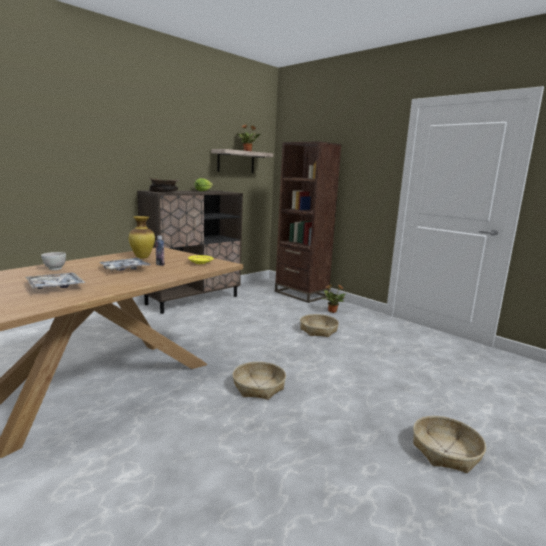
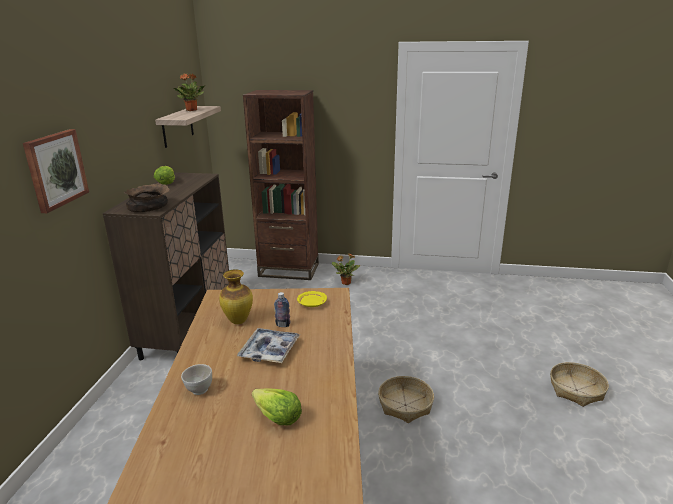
camera: 35 degrees left, 10 degrees up
(55, 286) = (277, 417): tray -> lettuce
(102, 148) = (55, 169): none -> picture
(318, 330) = (366, 314): basket -> none

